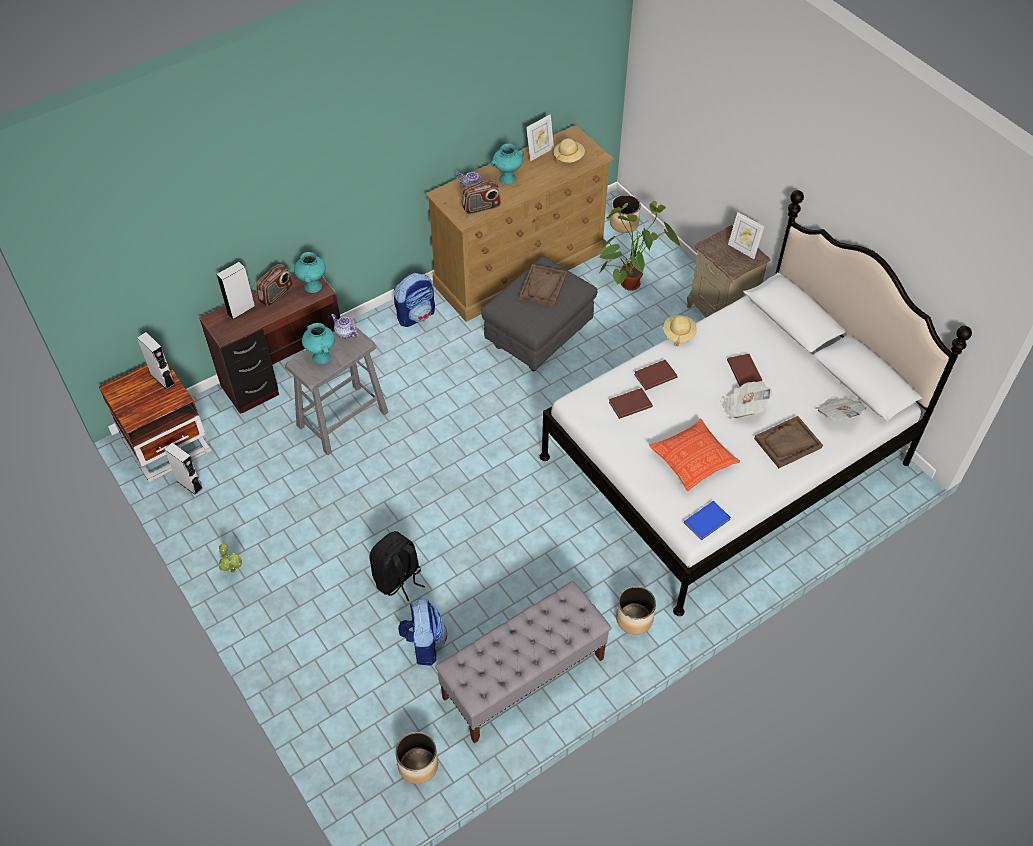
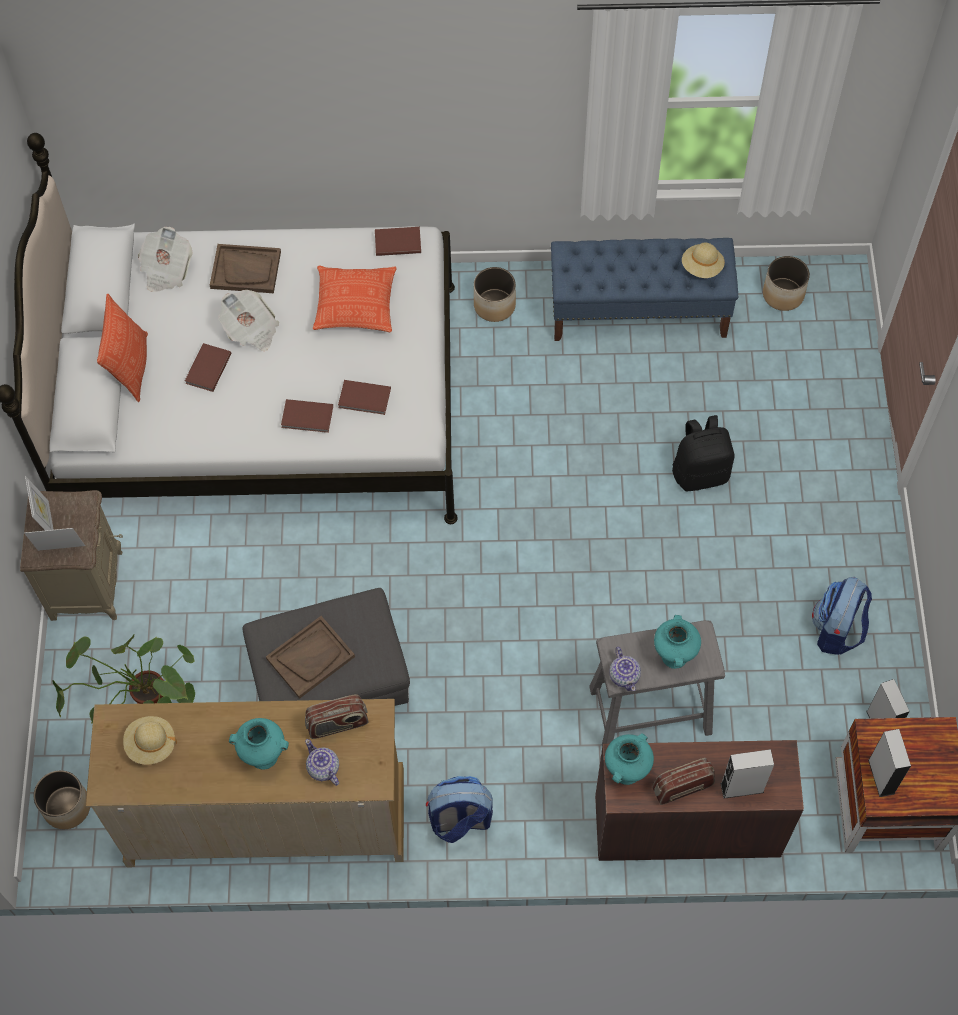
camera: 145 degrees left, 10 degrees up
(234, 572) = (873, 580): potted plant -> none
(424, 644) = (713, 394): backpack -> backpack (837, 630)
(481, 207) = (337, 724): radio -> radio turned 150 degrees clockwise
(523, 678) = (639, 312): grey bench -> blue bench
(540, 153) = (182, 779): picture frame -> picture frame (61, 552)
(678, 334) = (231, 455): beige hat -> beige hat (702, 267)
(708, 521) = (397, 242): blue book -> brown book
(790, 348) = (131, 367): none -> orange pillow

